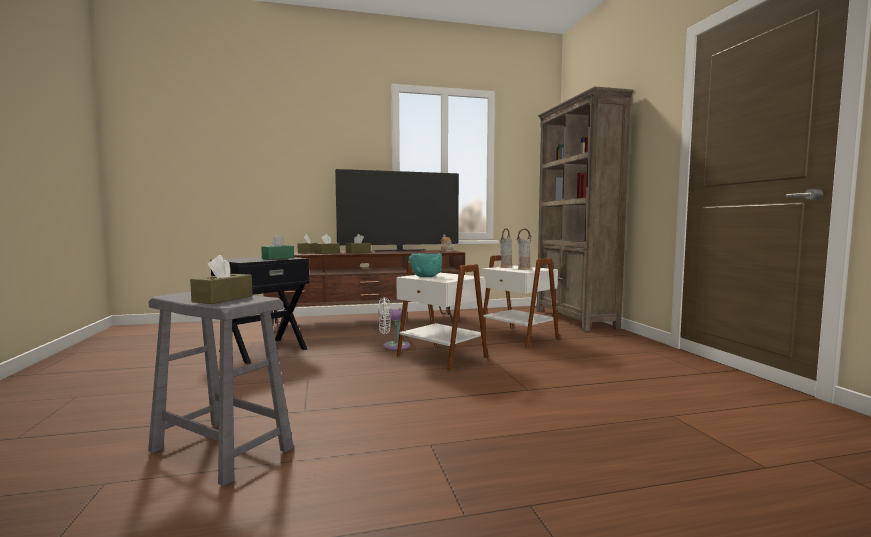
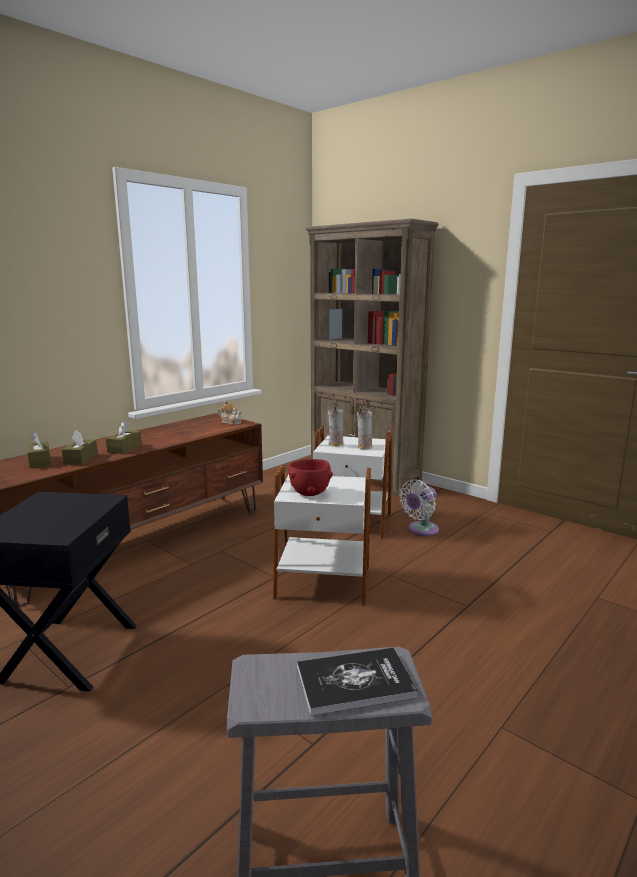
camera: 35 degrees left, 10 degrees up
(223, 299) = (355, 682): brown tissue box -> book
(278, 258) = (79, 506): green tissue box -> none
(393, 346) = (243, 581): white fan -> white fan (421, 530)
(399, 250) = (163, 429): television -> none
(426, 277) = (310, 493): turquoise bowl -> red bowl

